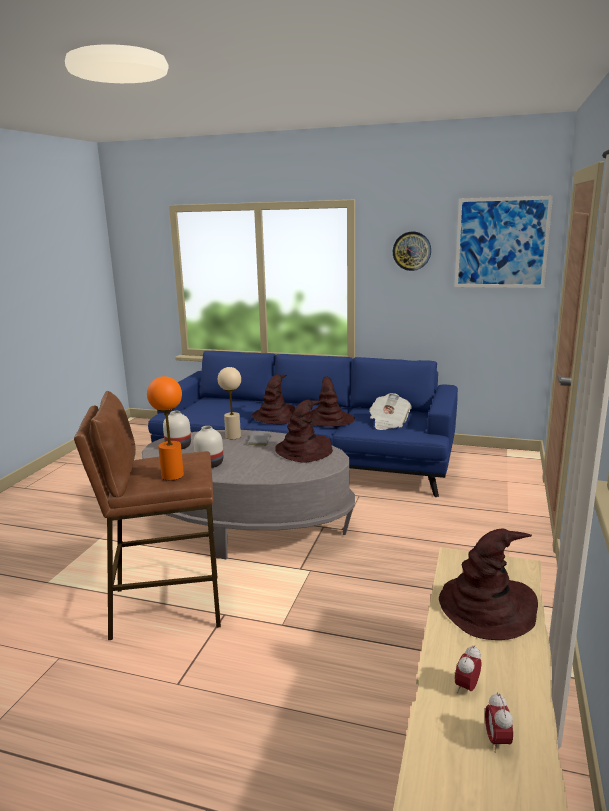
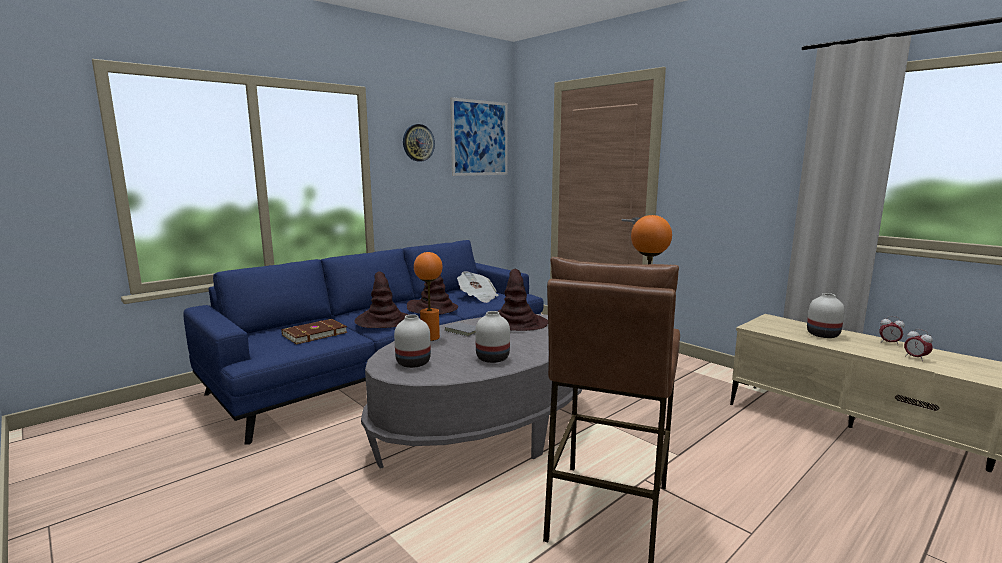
camera: 60 degrees left, 5 degrees down
(227, 410) = (314, 334): none -> brown book
(233, 436) = (430, 337): beige table lamp -> orange table lamp
(487, 607) = (822, 335): brown hat -> white vase
(497, 741) = (967, 363): alarm clock -> alarm clock (889, 343)

